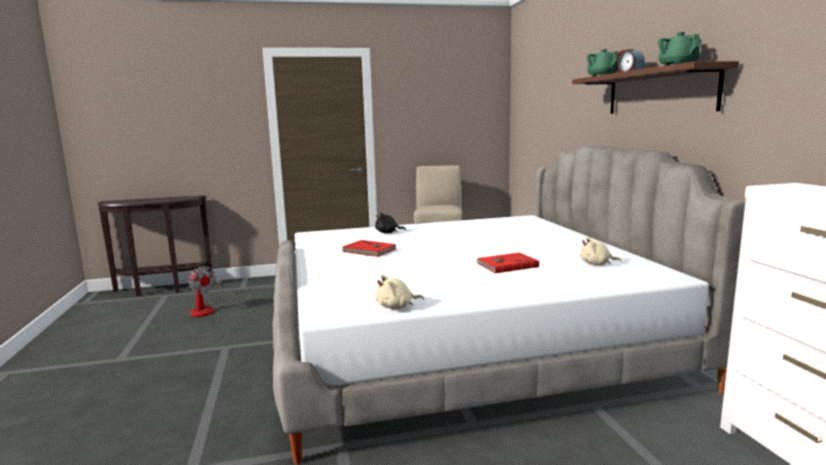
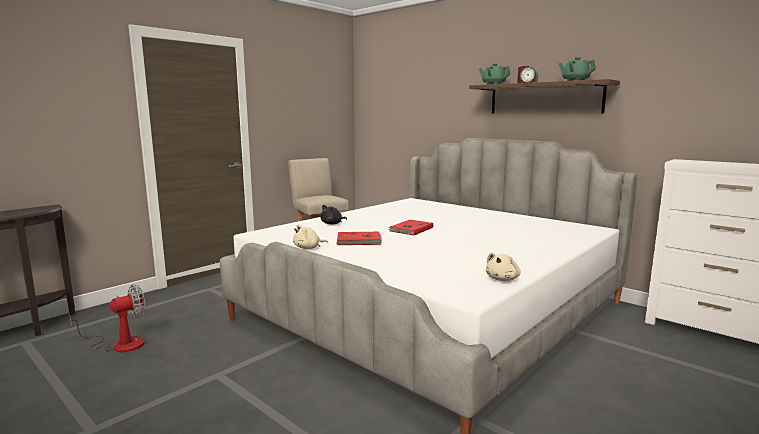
camera: 35 degrees left, 0 degrees up
(205, 309) = (119, 344): fan -> fan turned 45 degrees counterclockwise
(506, 265) = (491, 236): red book -> red book (410, 229)
(597, 264) = (541, 227): beige plush toy -> beige plush toy (308, 248)

